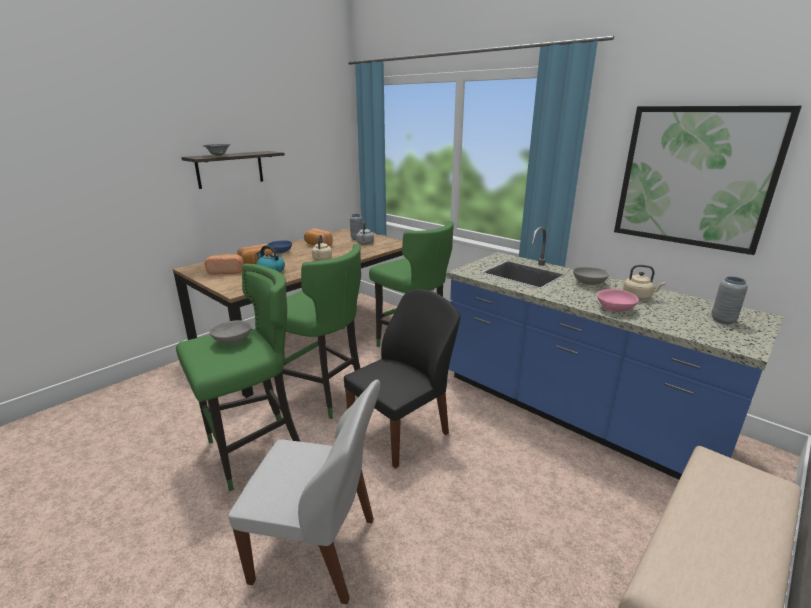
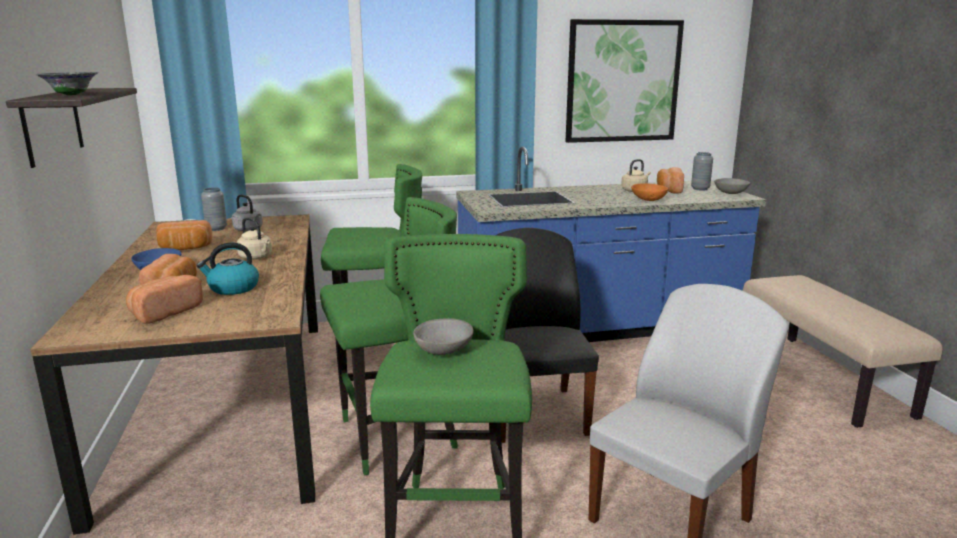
camera: 55 degrees left, 5 degrees down
(588, 283) = (587, 192): grey bowl -> grey bowl (730, 193)
(615, 309) = (649, 200): pink bowl -> orange bowl
(677, 309) = (668, 190): none -> bread

